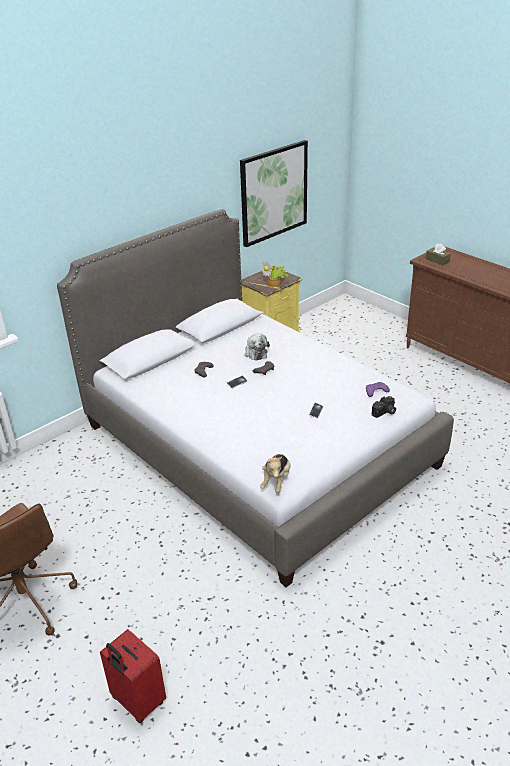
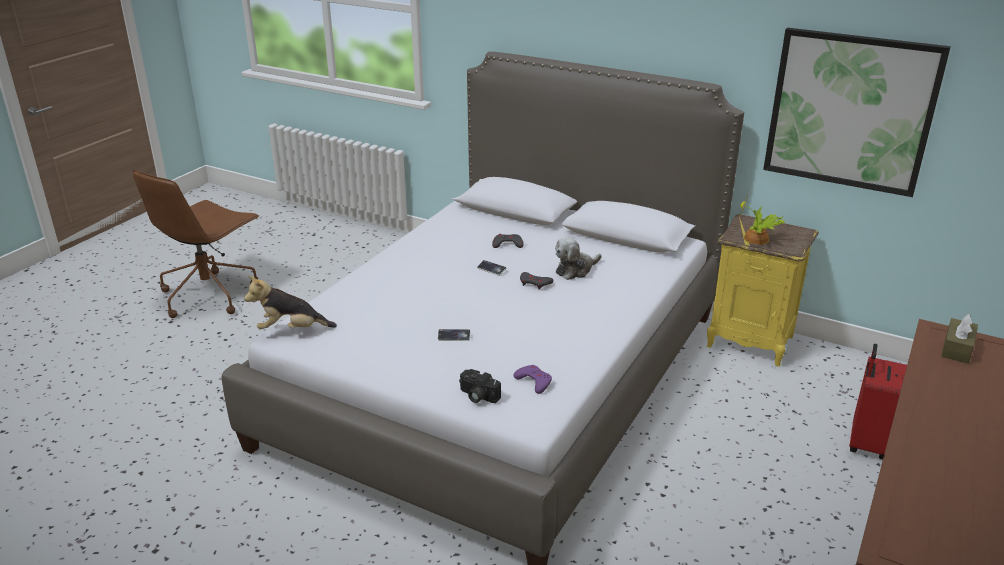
camera: 70 degrees right, 5 degrees down
(137, 702) = (88, 384): red suitcase -> red suitcase (867, 443)

